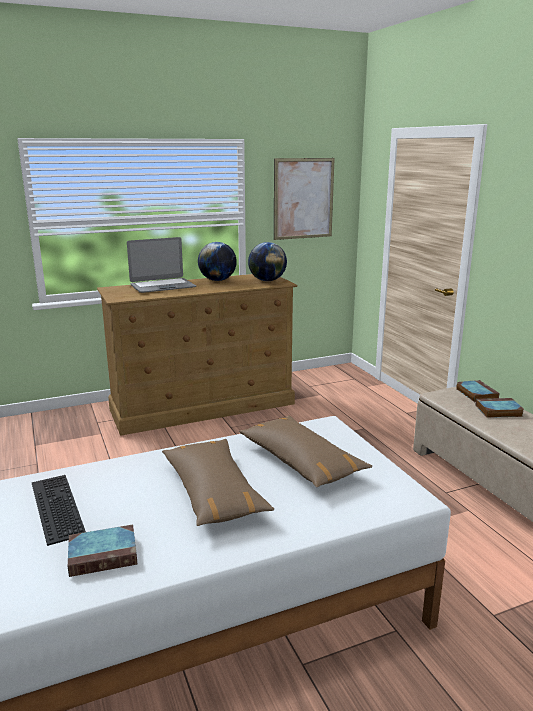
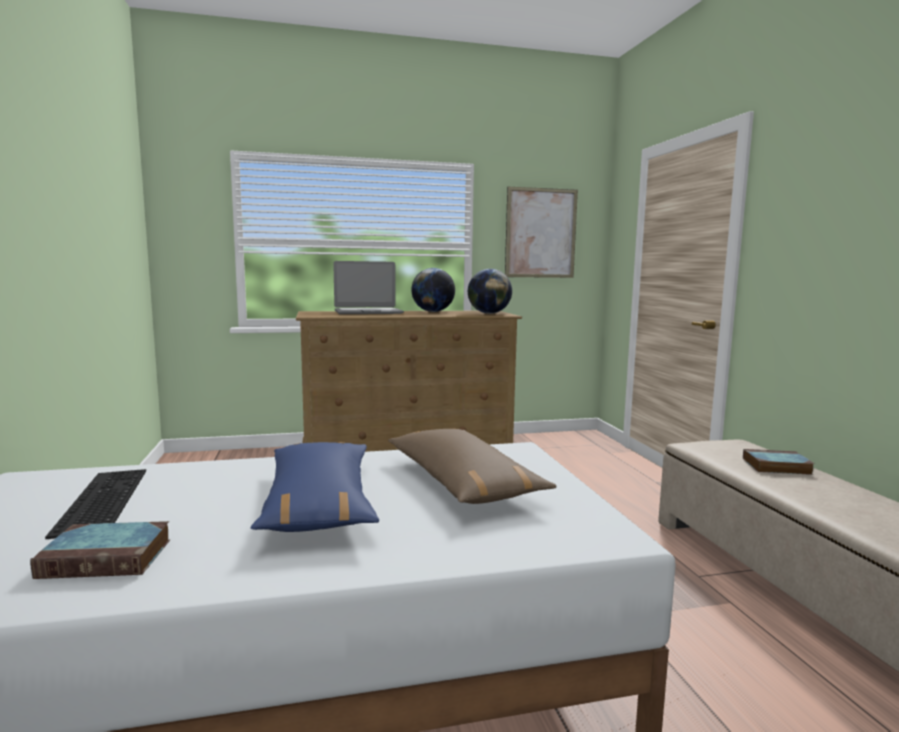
camera: 10 degrees right, 10 degrees down
(213, 492) = (319, 503): brown pillow -> blue pillow
(475, 394) = (744, 447): book -> none

